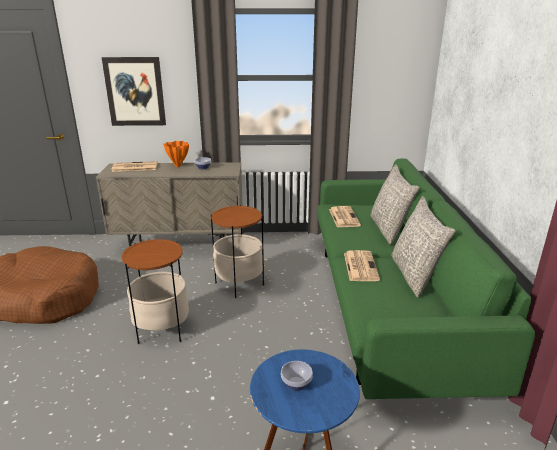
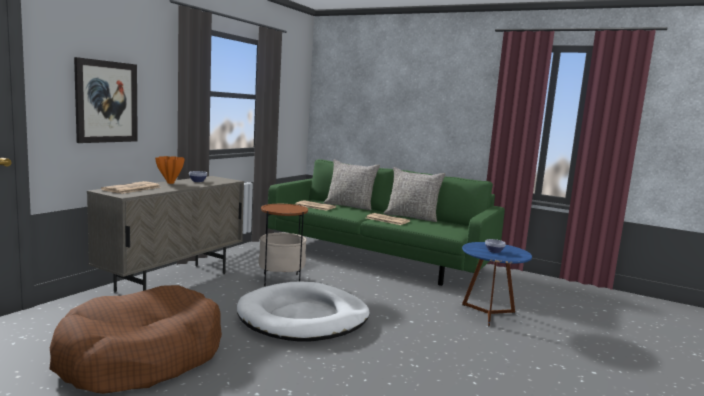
camera: 60 degrees left, 15 degrees down
(162, 329) = (304, 317): side table -> white dog bed

